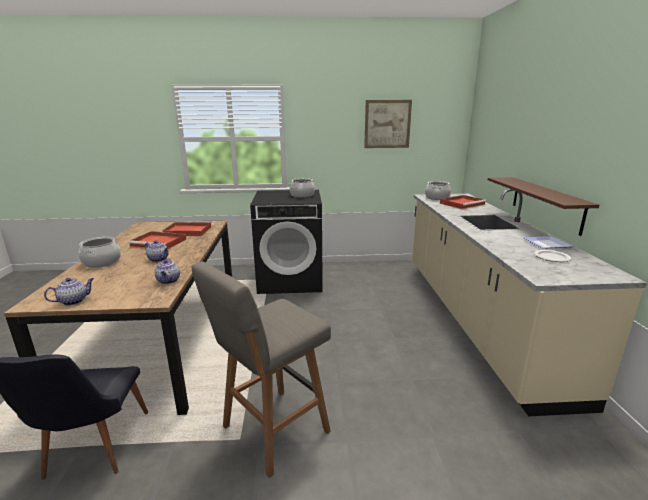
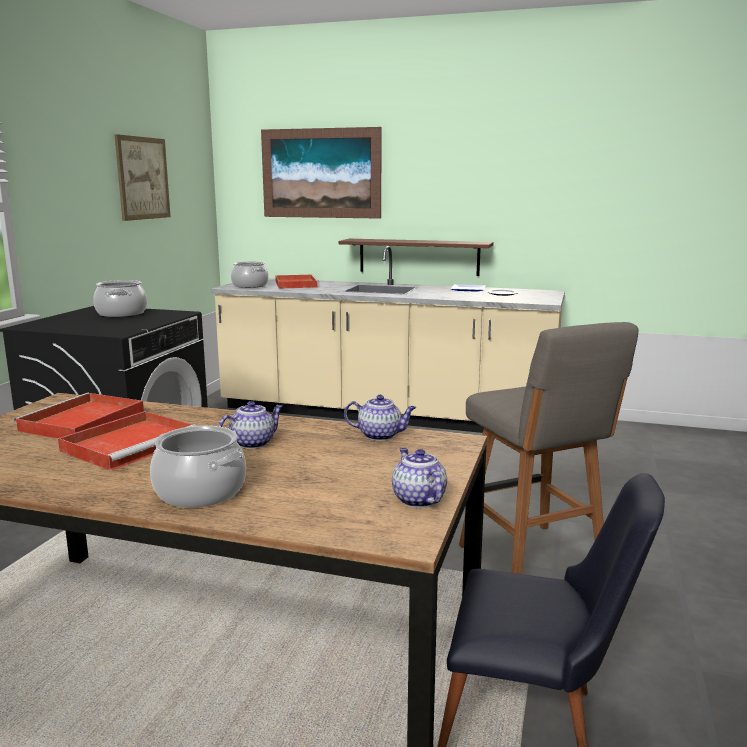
camera: 70 degrees left, 5 degrees down
(509, 122) = (321, 173): none -> picture

